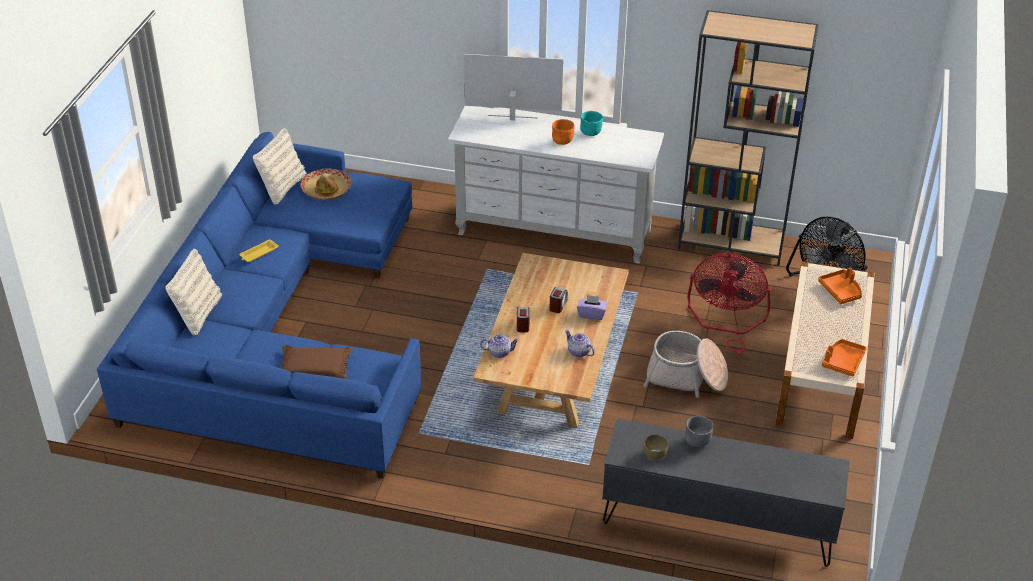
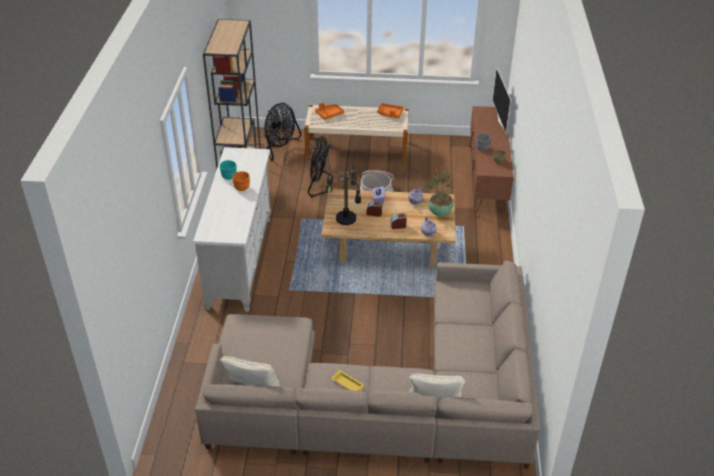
camera: 100 degrees left, 0 degrees up
(278, 329) = (386, 394): blue sofa -> beige sofa
(314, 367) = (466, 323): brown pillow -> none
(326, 190) = (253, 358): hat -> none
(512, 117) = (211, 214): television -> television (501, 121)
(541, 372) = (439, 214): none -> potted plant
(552, 278) = (346, 218): none -> table lamp
(716, 523) = (486, 180): grey tv stand -> brown tv stand
(727, 324) = (324, 182): red fan -> black fan

